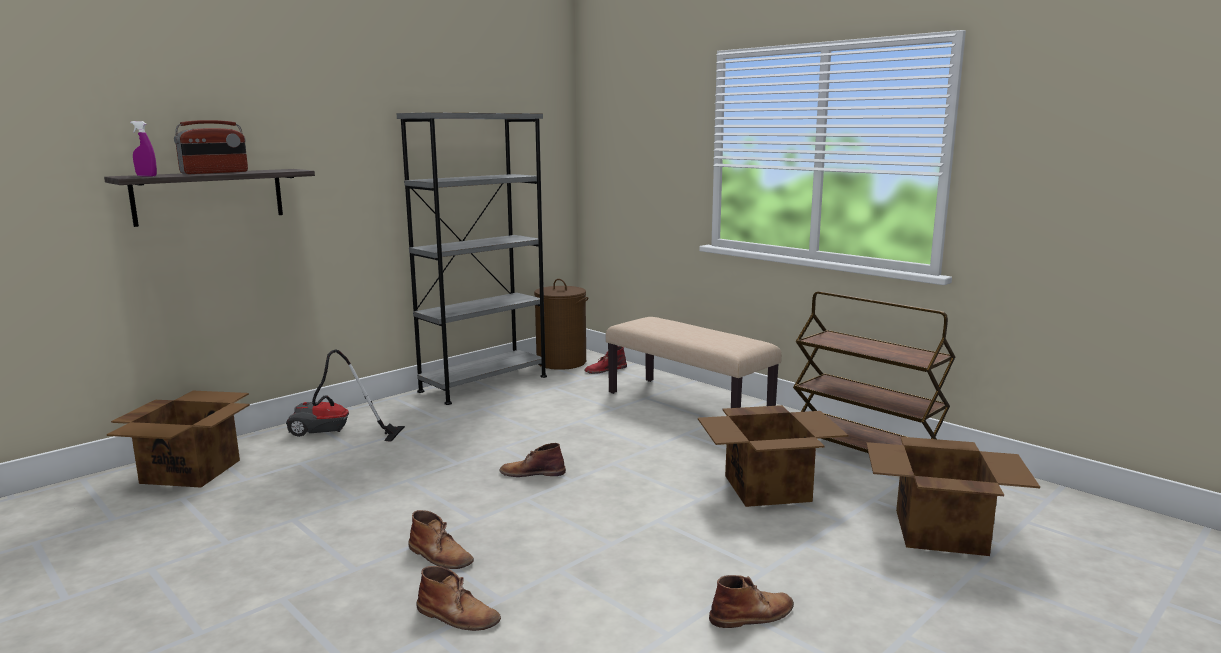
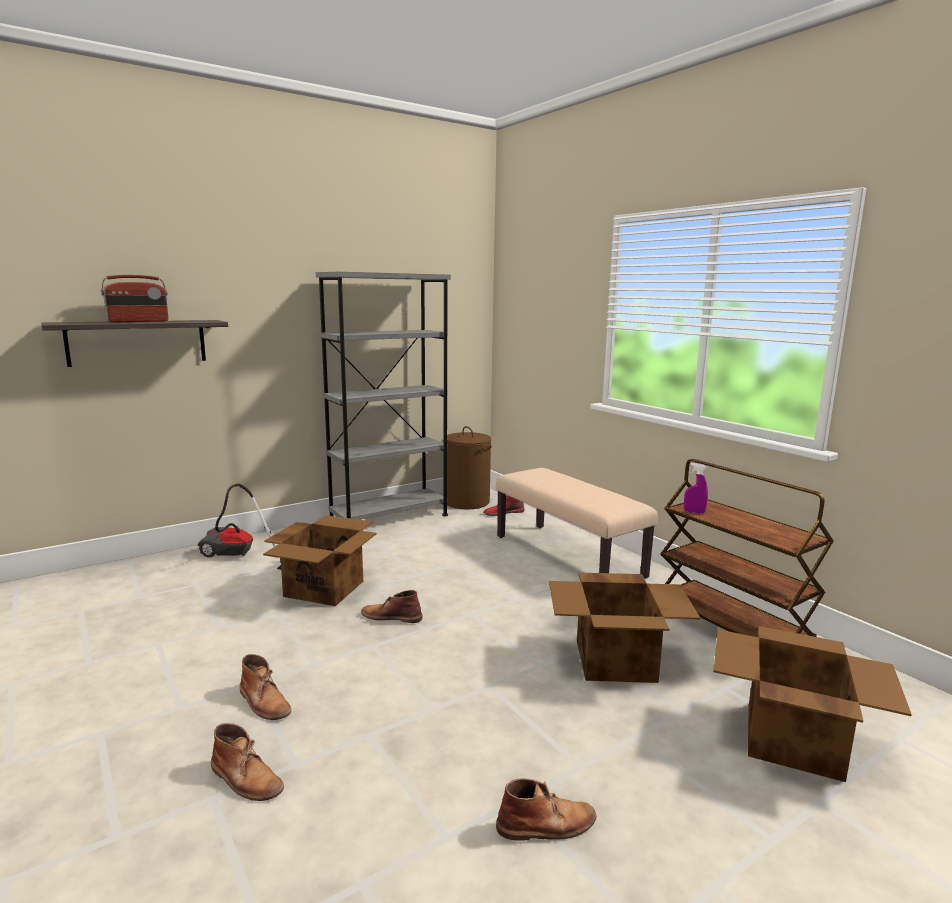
camera: 10 degrees right, 0 degrees up
(146, 176) = (72, 323): purple spray bottle -> purple spray bottle (694, 512)
(192, 471) = (104, 583): cardboard box -> cardboard box (325, 588)

